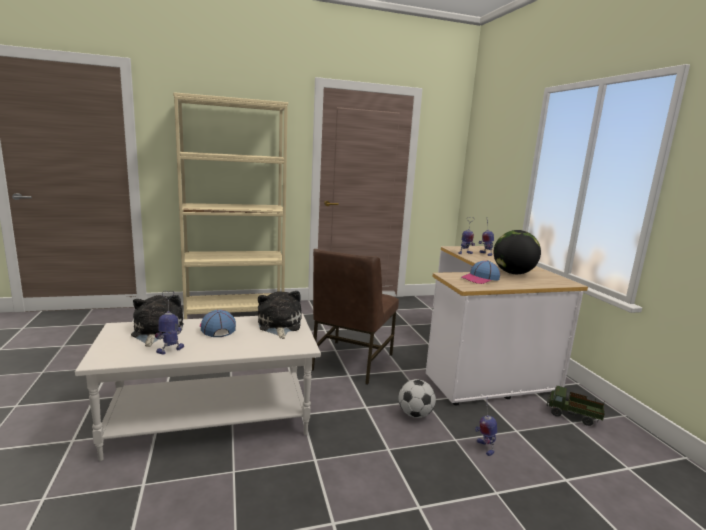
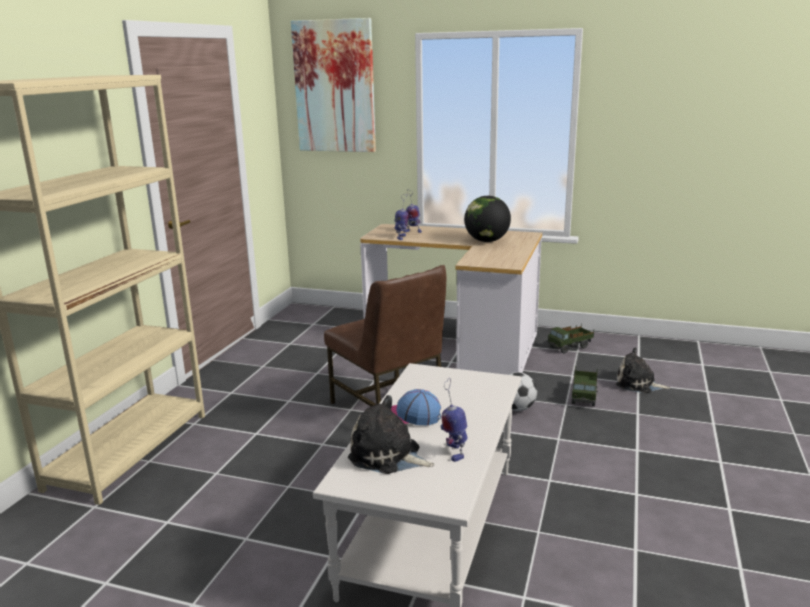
camera: 55 degrees left, 5 degrees up
(279, 325) = (436, 381): plush toy -> plush toy (638, 384)
(480, 279) = (493, 255): cap -> none
(484, 447) = (584, 397): toy robot -> toy truck
(493, 135) = (334, 87): none -> picture

